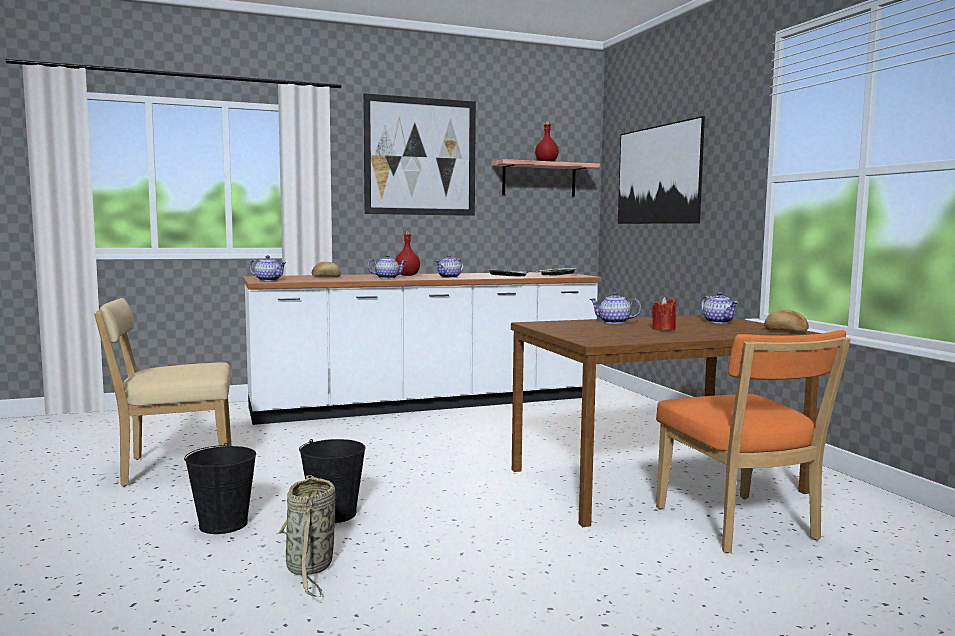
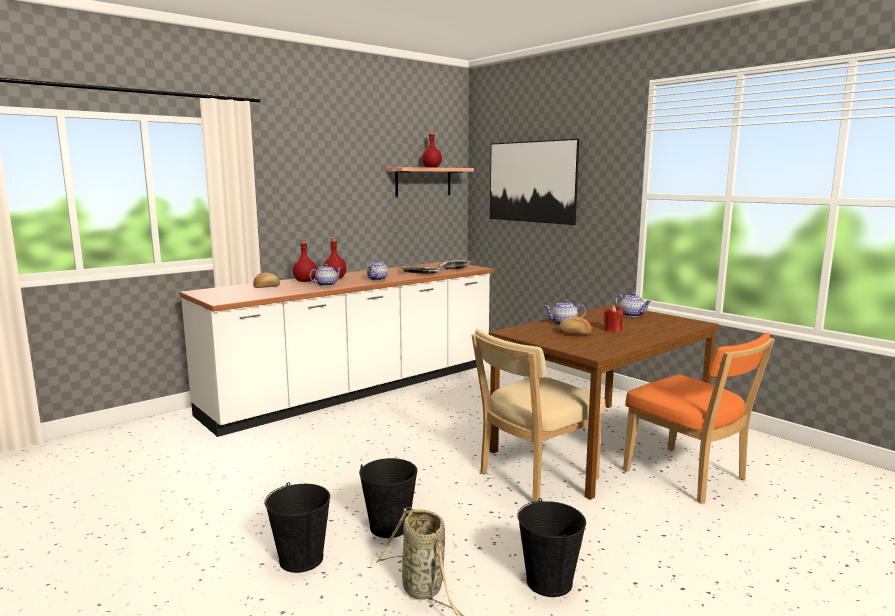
camera: 20 degrees left, 5 degrees up
(173, 468) = (187, 503): beige chair -> beige chair (533, 477)
(268, 280) = (224, 299): teapot -> none
(372, 276) = (305, 281): none -> red bottle
(420, 156) = (328, 165): picture -> none
(449, 587) = (549, 581): none -> black bucket
(785, 331) = (692, 323): bread -> bread (574, 334)

